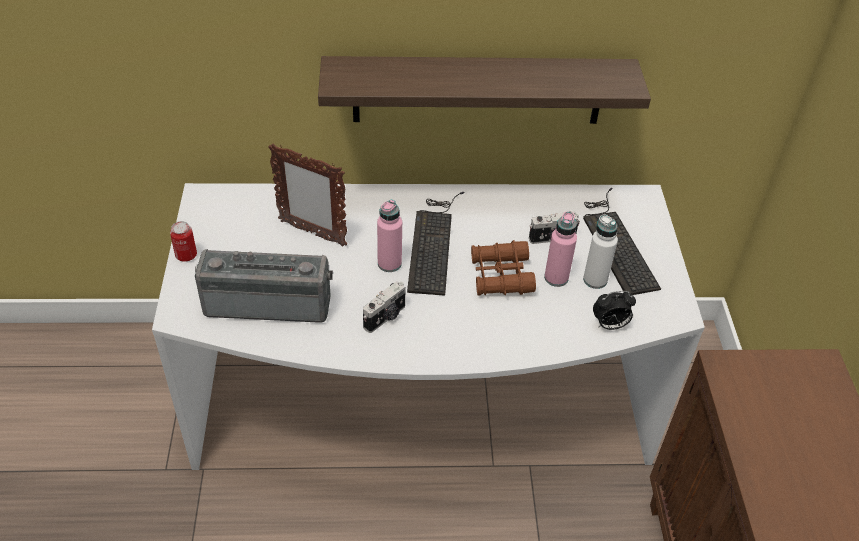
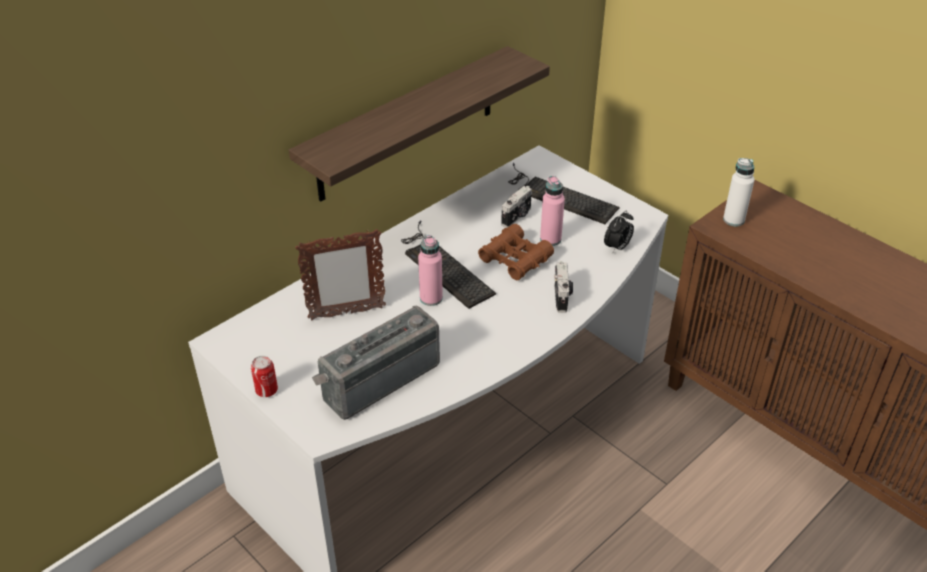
camera: 40 degrees left, 5 degrees down
(386, 317) = (475, 333): camera -> camera (562, 297)
(595, 280) = (575, 226): white bottle -> white bottle (733, 220)

